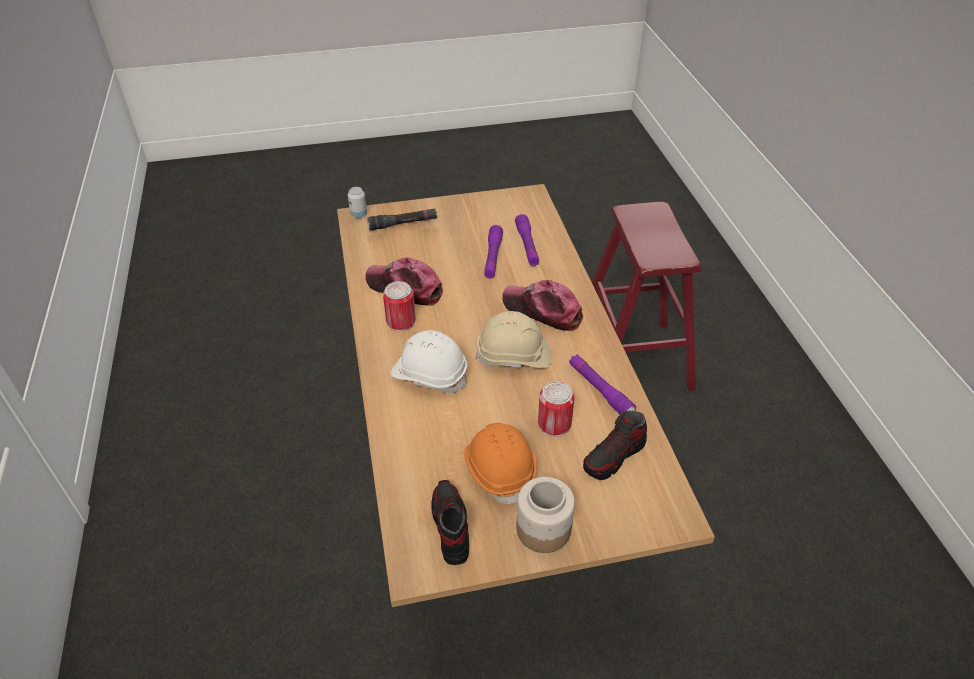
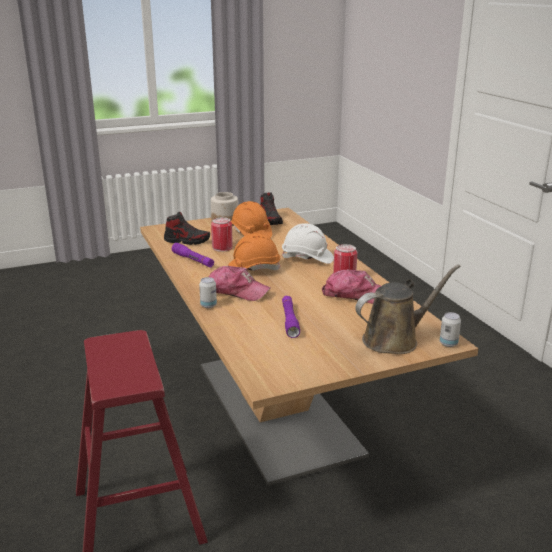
camera: 170 degrees right, 20 degrees down
(403, 224) = (395, 339): black flashlight -> brown watering can
(514, 356) = (253, 269): beige hard hat -> orange hard hat
(527, 245) = (259, 332): purple flashlight -> none
(576, 289) = (208, 305): none -> can
(614, 456) = (187, 241): shoe -> shoe turned 60 degrees clockwise

